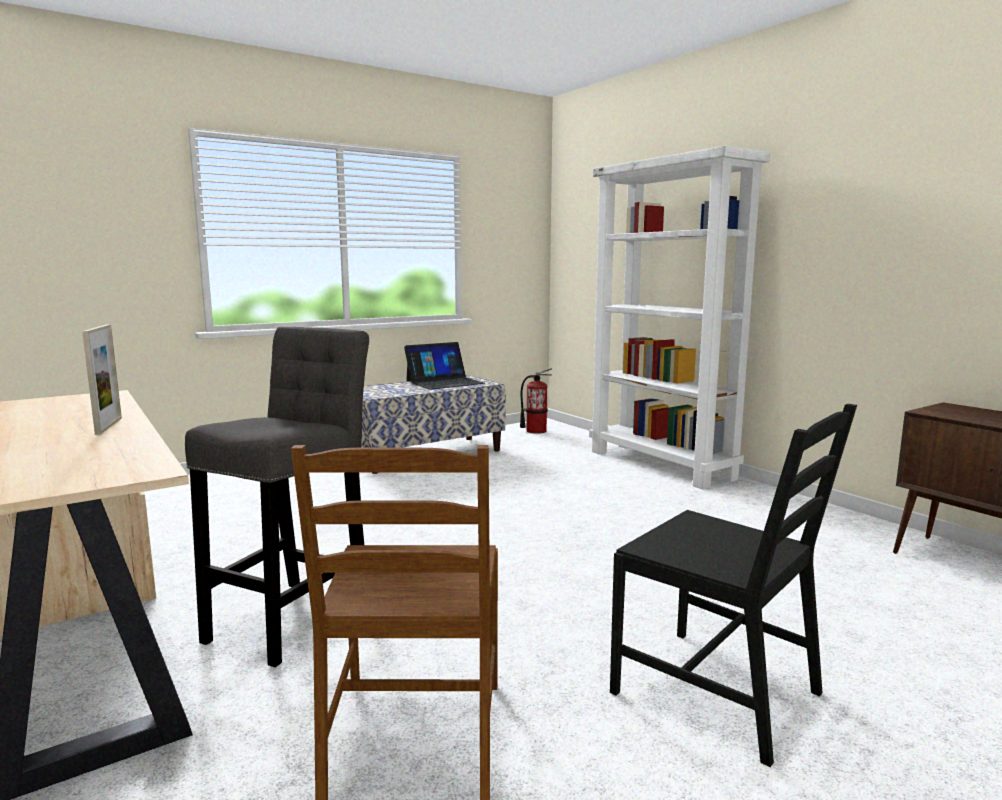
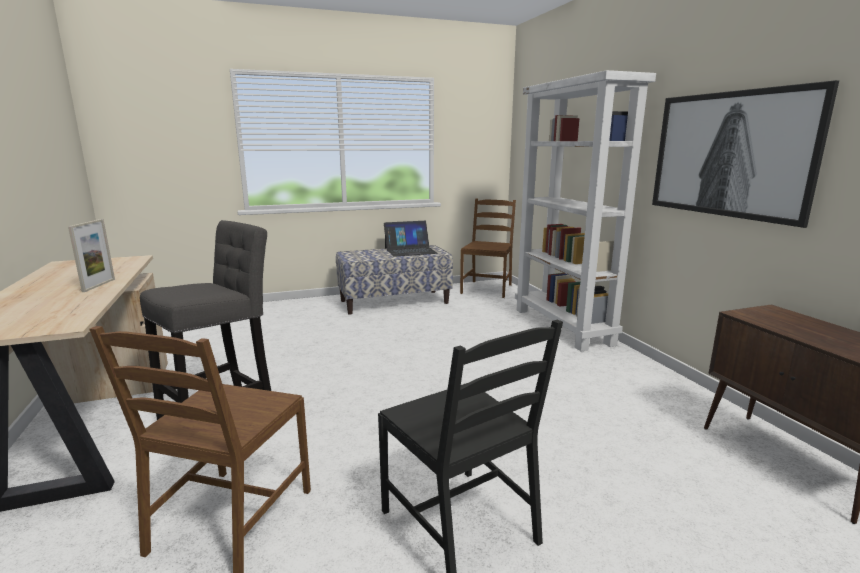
camera: 15 degrees right, 5 degrees up
(536, 431) = (487, 289): fire extinguisher -> brown chair
(873, 240) = (730, 154): none -> picture

